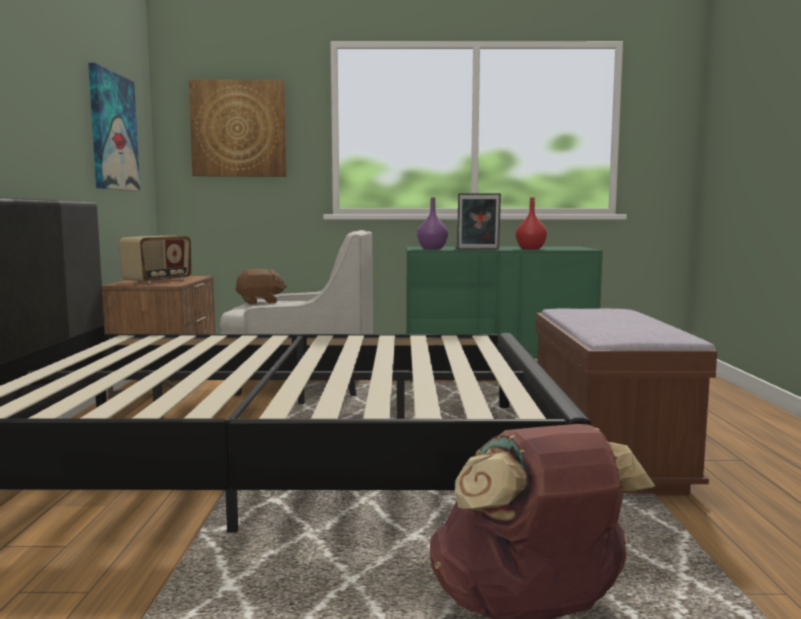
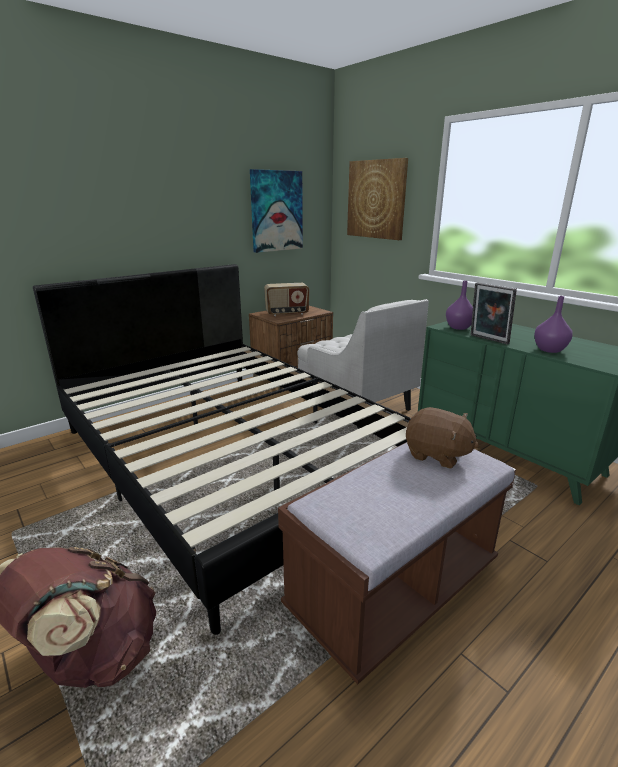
camera: 50 degrees right, 15 degrees up
(260, 302) = (341, 339): brown plush toy -> brown plush toy (437, 455)
(531, 249) = (549, 350): red vase -> purple vase

